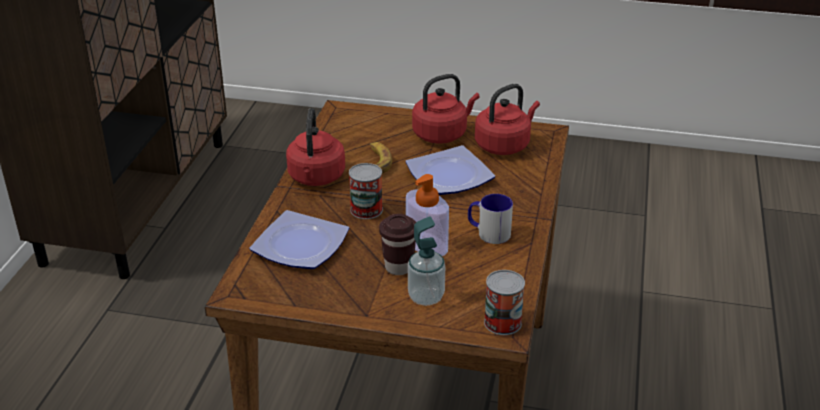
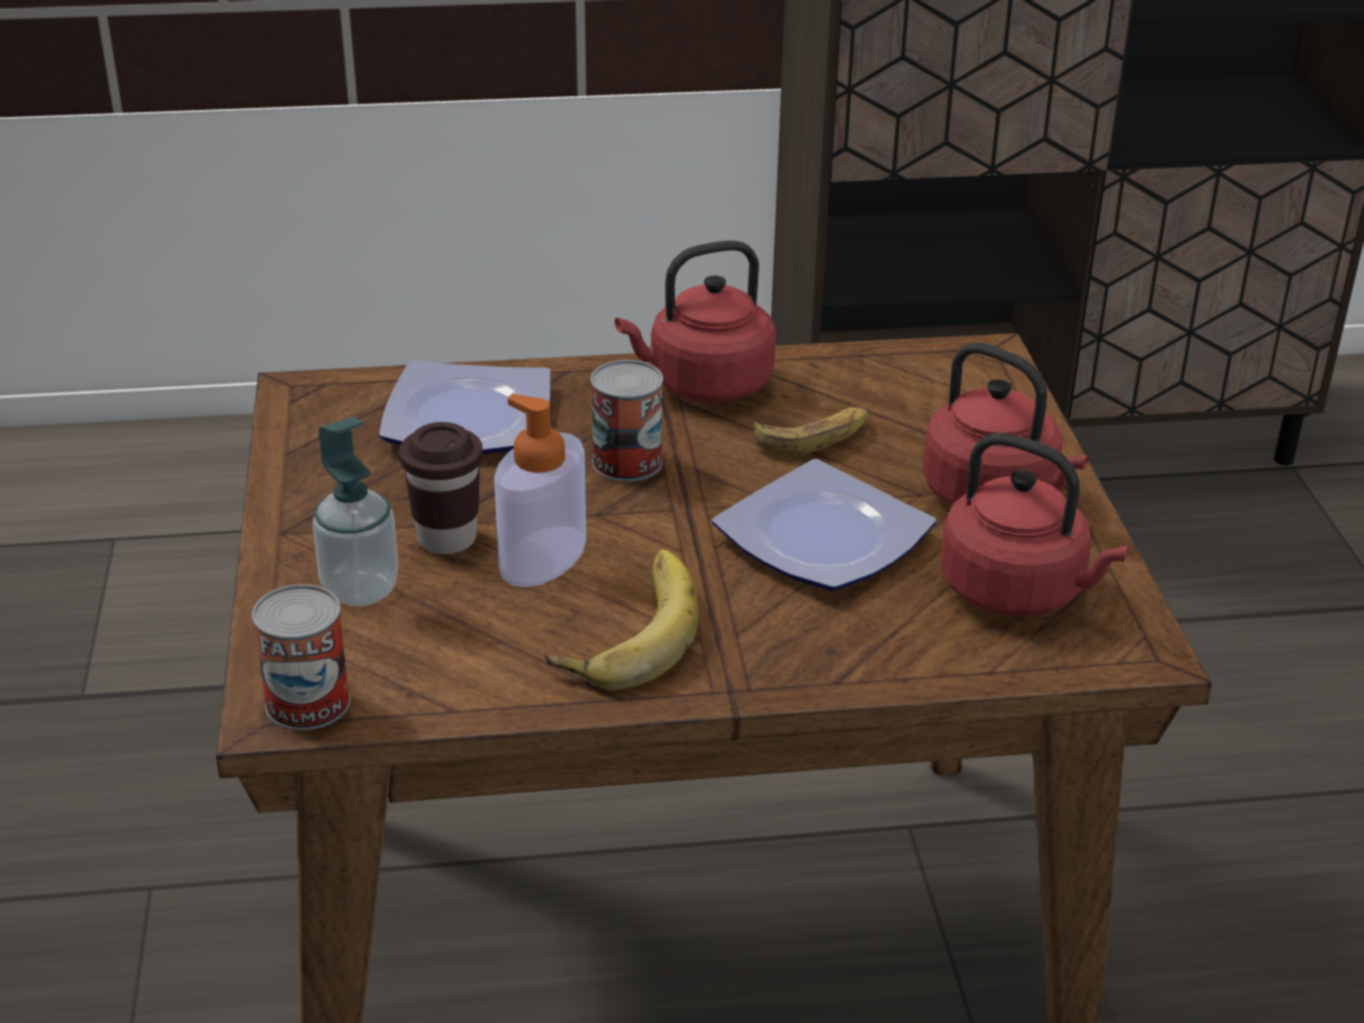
camera: 70 degrees right, 0 degrees up
(488, 233) = (626, 630): mug -> banana

